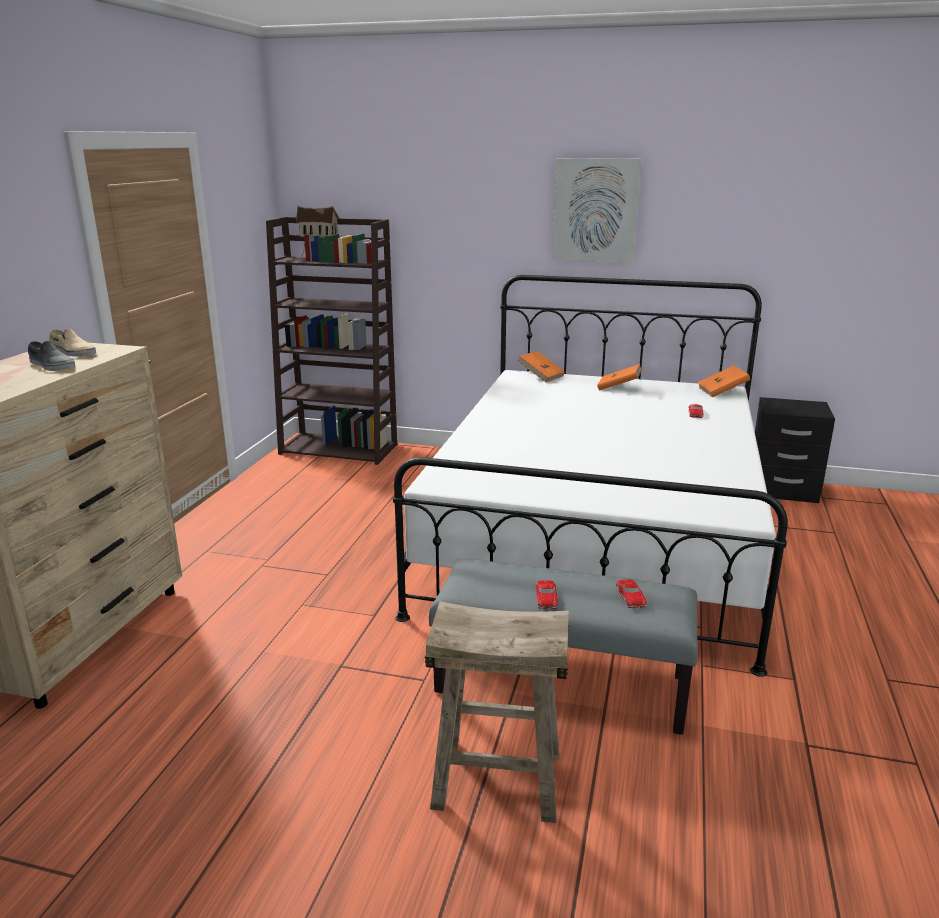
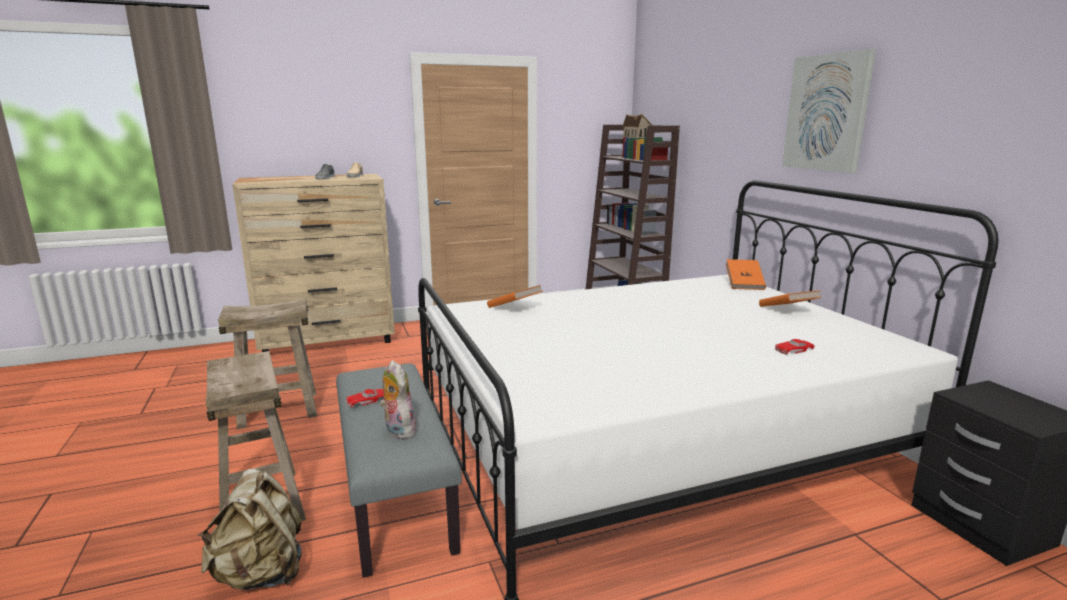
camera: 55 degrees right, 5 degrees down
(262, 724) = (279, 409): none -> beige stool
(630, 596) = (398, 430): red toy car -> plush toy
(633, 799) = (261, 574): none -> beige backpack
(722, 392) = (900, 349): orange book -> orange book (514, 308)

